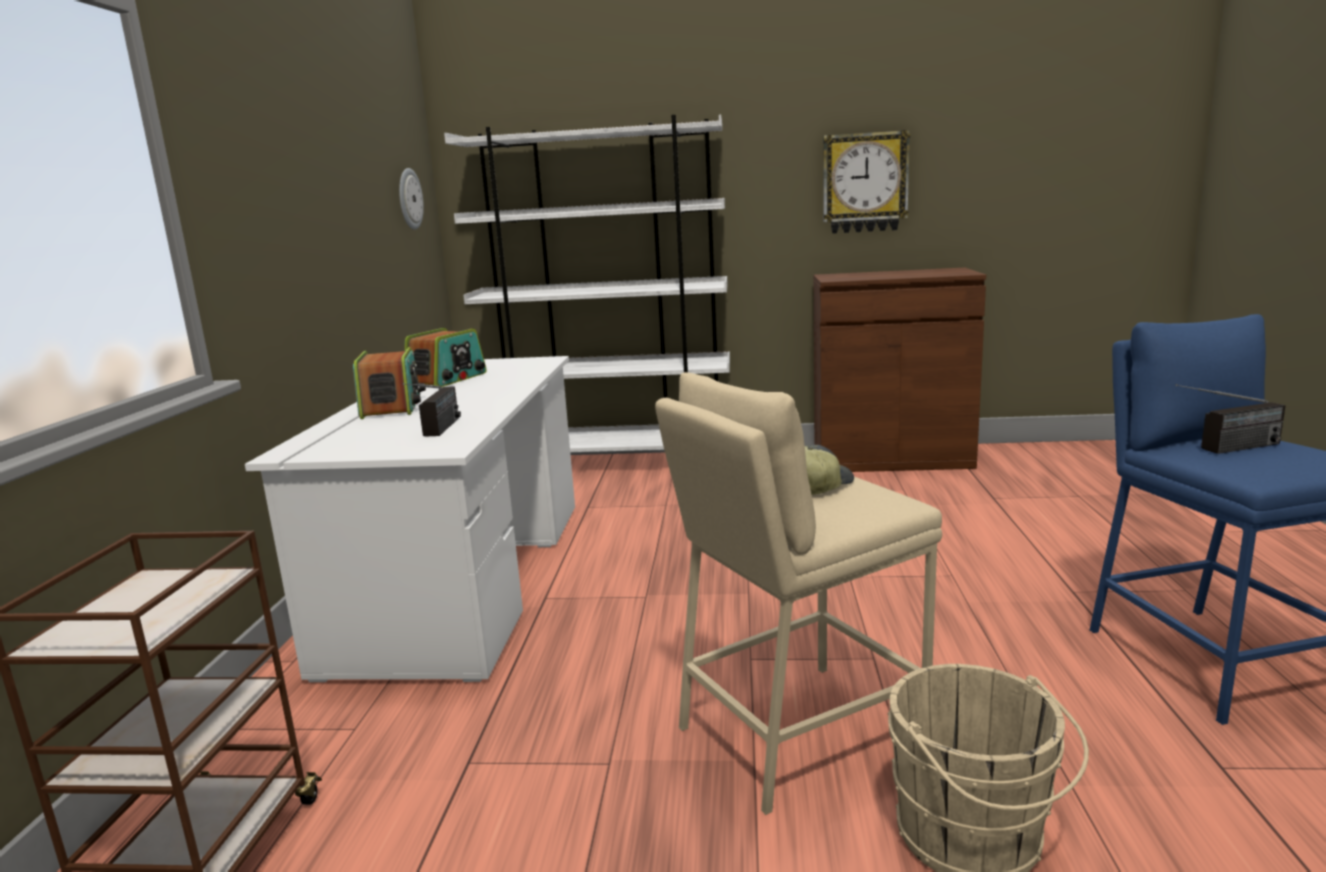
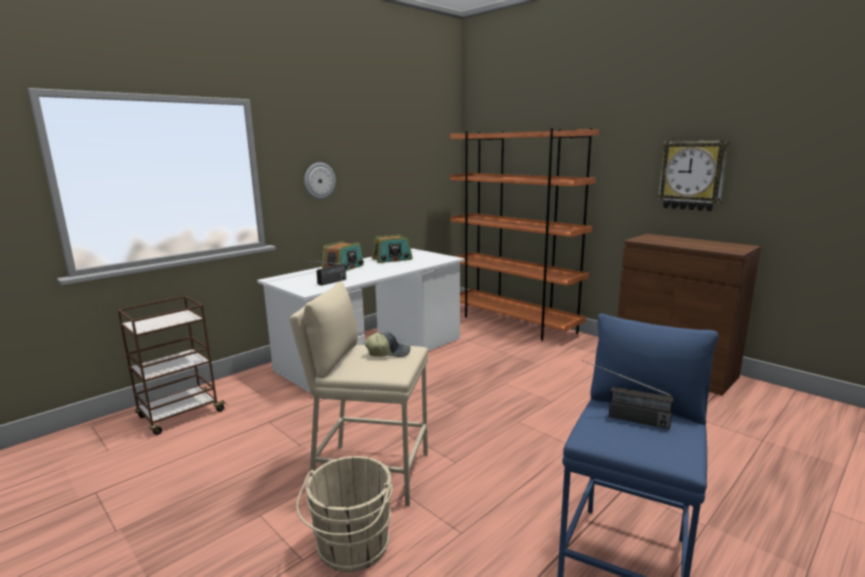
camera: 40 degrees right, 0 degrees up
(409, 199) = (432, 166): wall clock -> wall clock (319, 180)
(612, 466) = (513, 323): white bookcase -> orange bookcase

